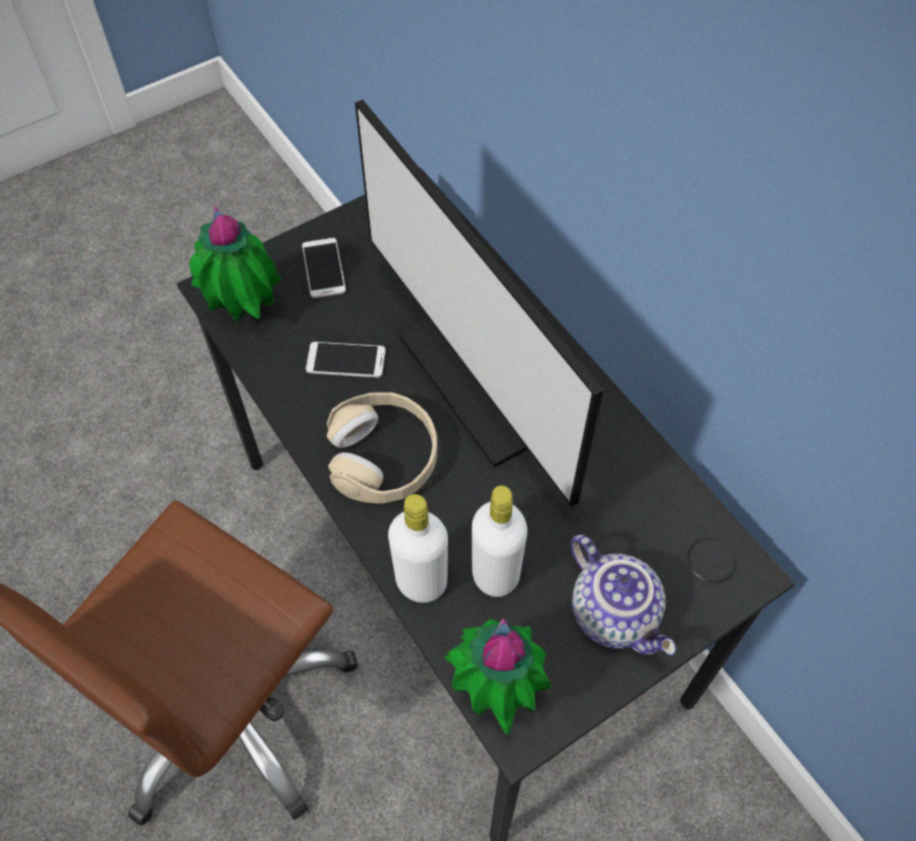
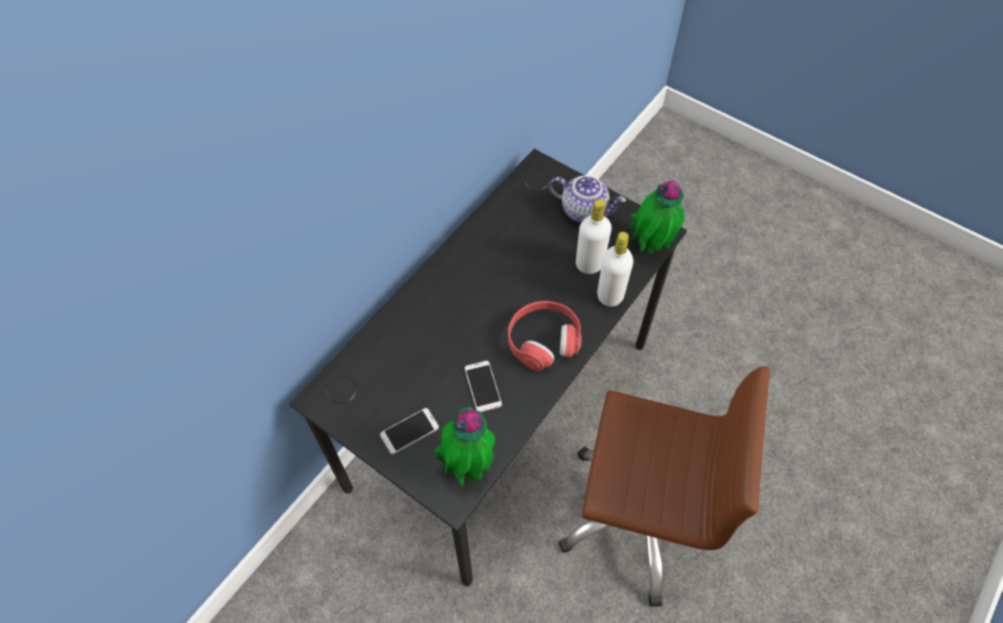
camera: 110 degrees left, 0 degrees up
(383, 456) = (543, 340): beige headphones -> red headphones
(480, 381) = (469, 307): monitor -> none
(616, 613) = (584, 210): teapot -> teapot turned 75 degrees clockwise

